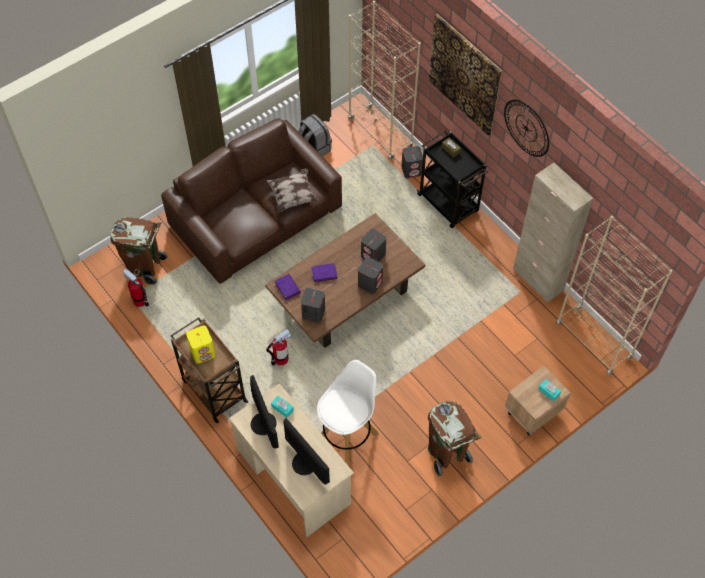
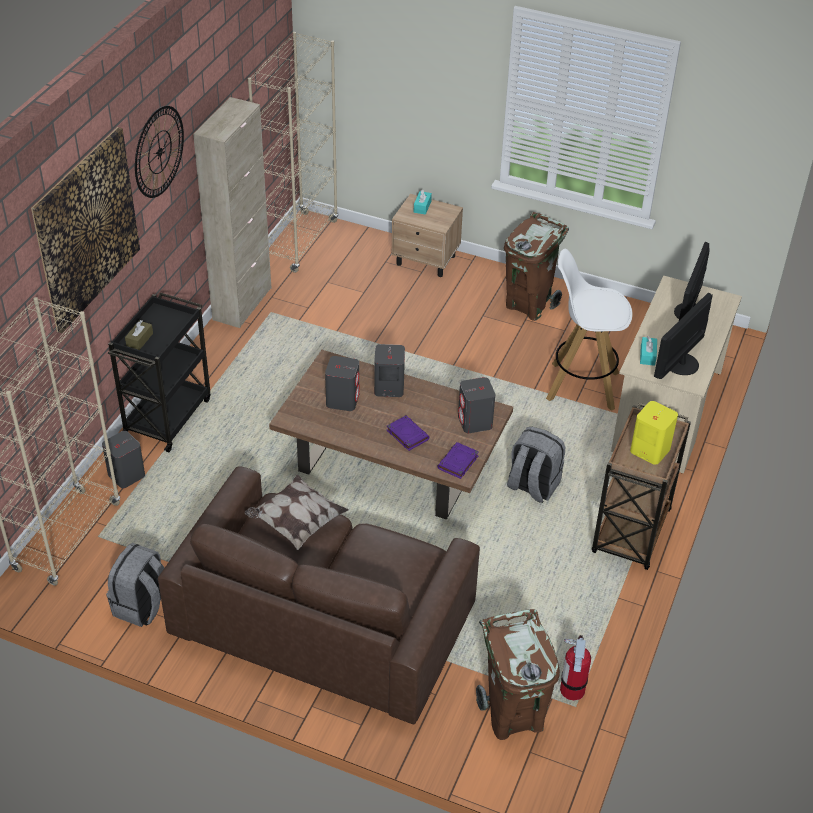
camera: 120 degrees left, 15 degrees down
(281, 359) = (532, 486): fire extinguisher -> grey backpack

